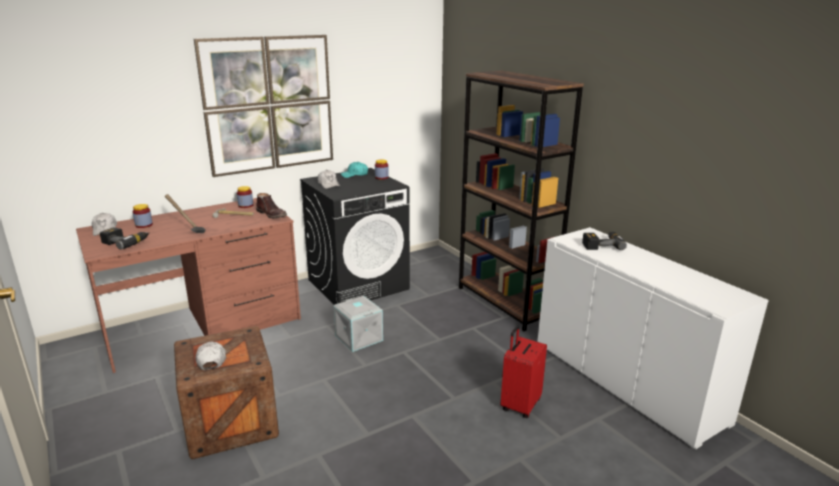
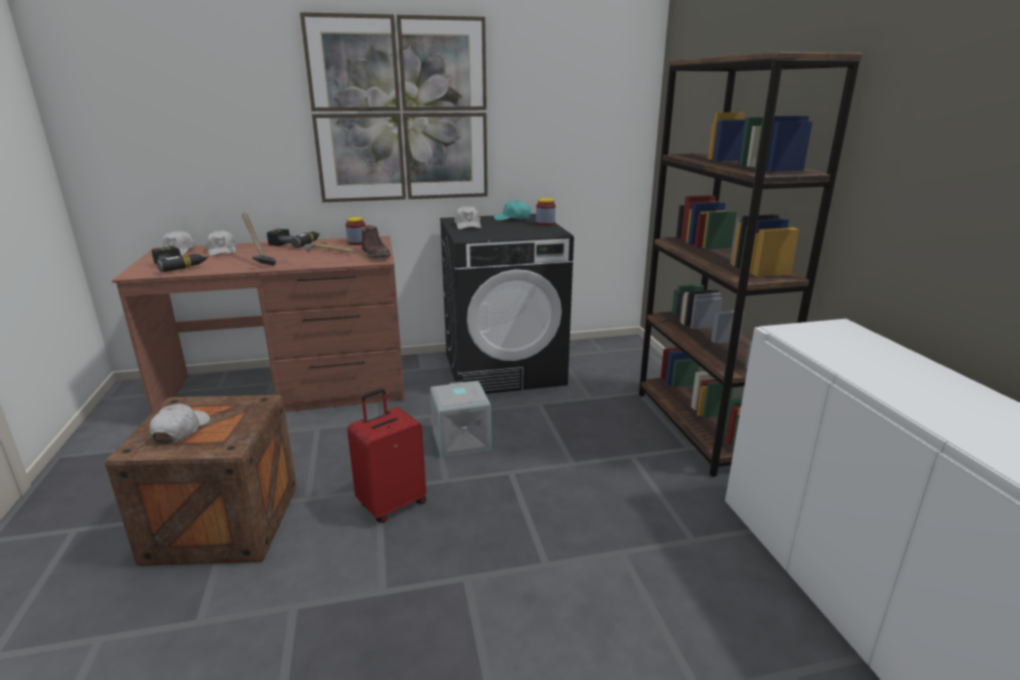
camera: 20 degrees right, 0 degrees up
(144, 225) = (222, 251): jar -> white cap
(519, 405) = (649, 604): red suitcase -> red suitcase (391, 504)
(601, 245) = (855, 348): power drill -> power drill (295, 244)

